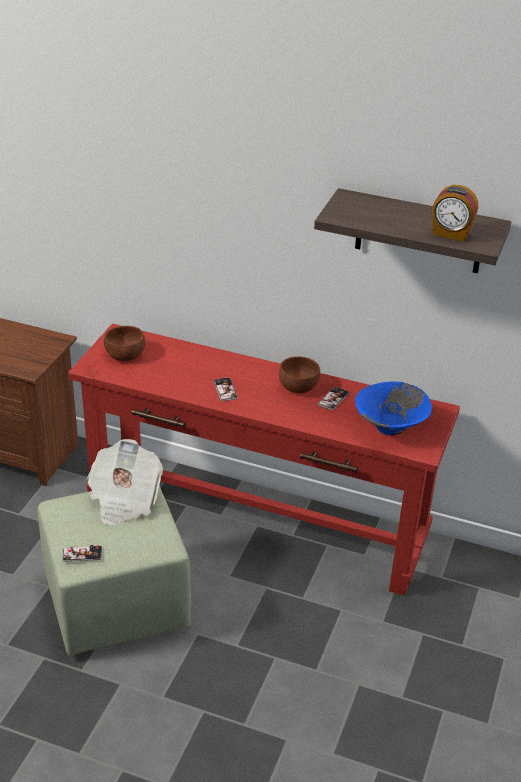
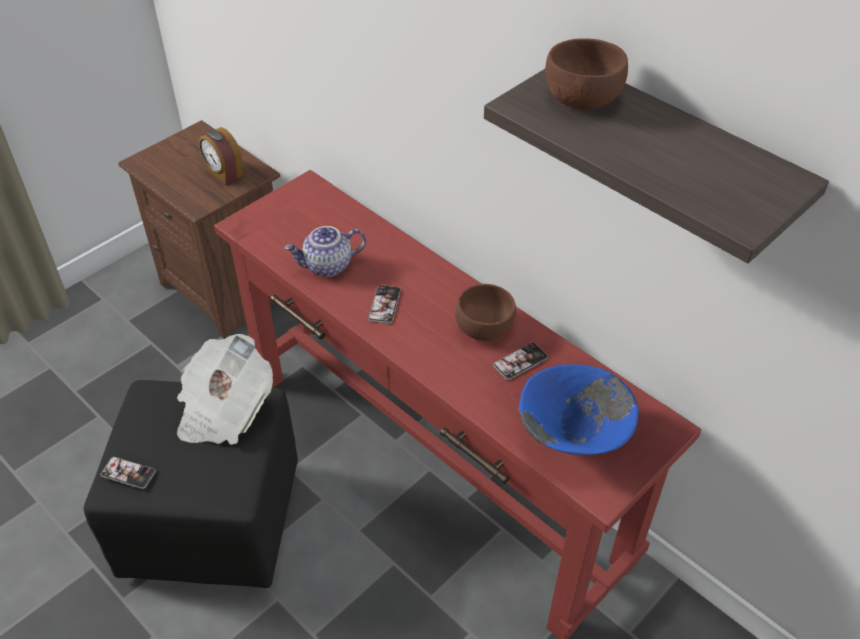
camera: 25 degrees right, 10 degrees up
(118, 601) = (214, 519): green ottoman -> black ottoman
(125, 354) = (296, 217): brown bowl -> brown bowl (583, 96)
(170, 377) = (328, 266): none -> teapot
(451, 234) = (697, 183): alarm clock -> alarm clock (224, 173)

